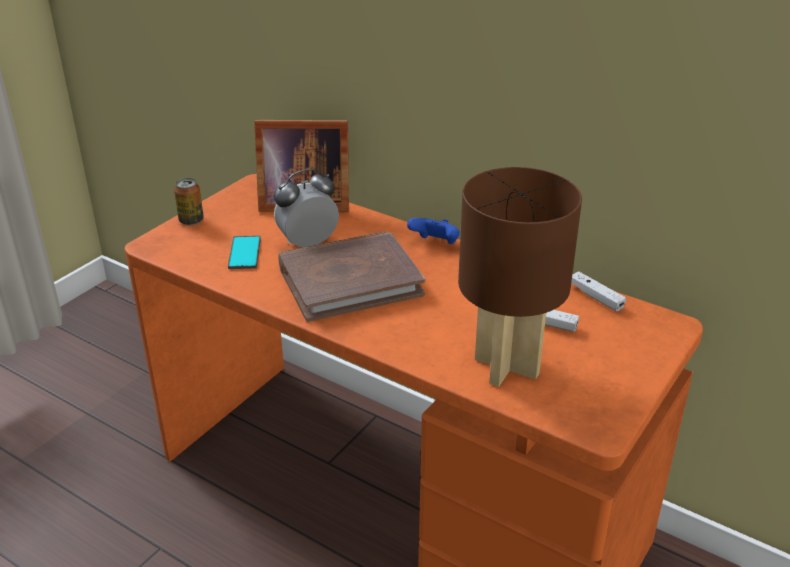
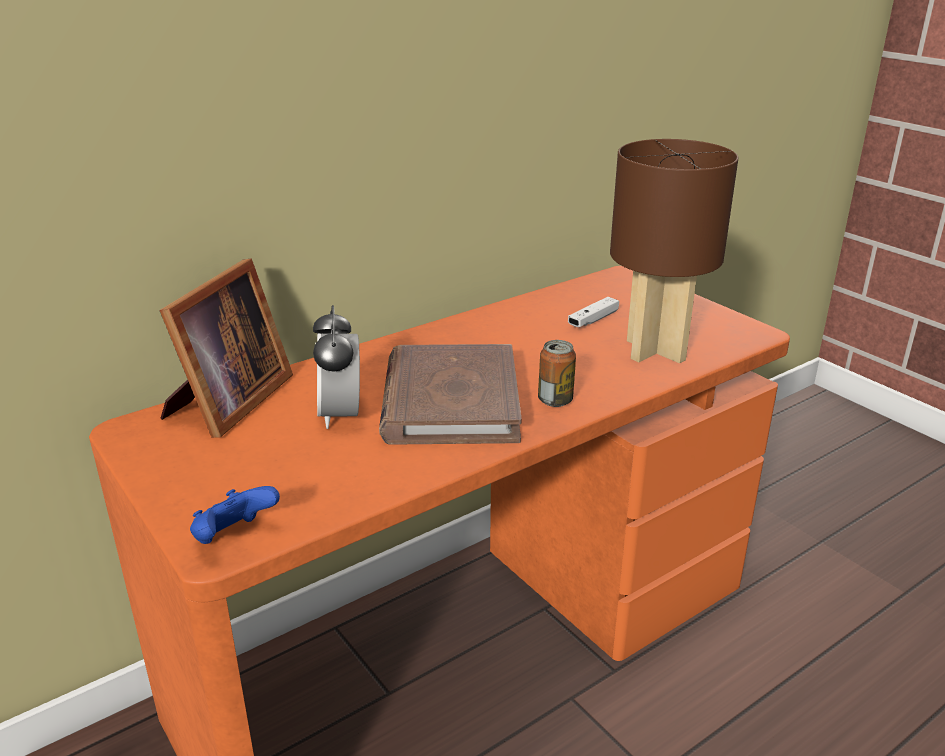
camera: 70 degrees left, 5 degrees down
(191, 220) = (179, 501): can -> can (555, 400)
(244, 253) = (322, 465): phone -> none
(435, 244) = (412, 340): blue game controller -> blue game controller (234, 537)
(596, 297) = (565, 291): white game controller -> none

